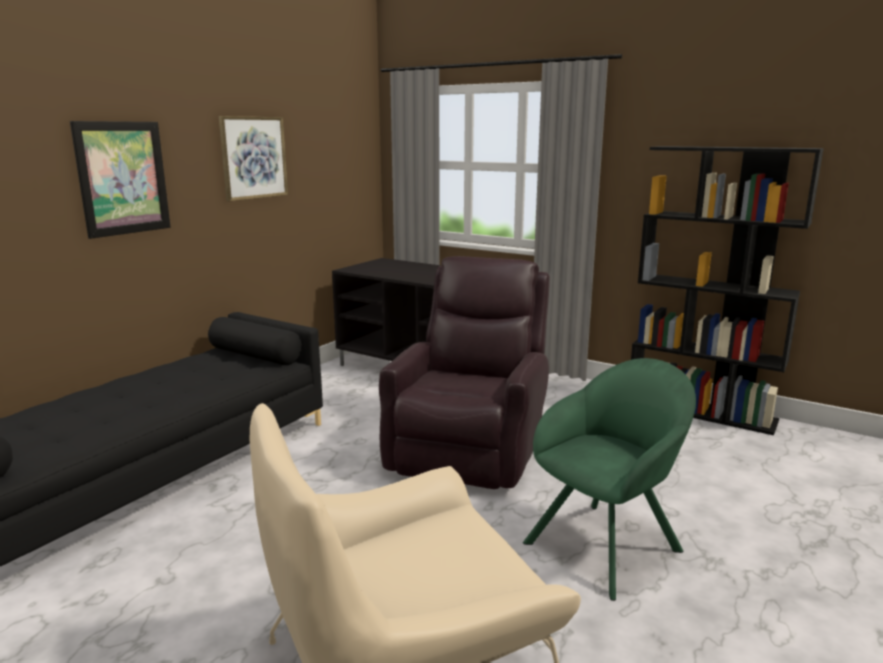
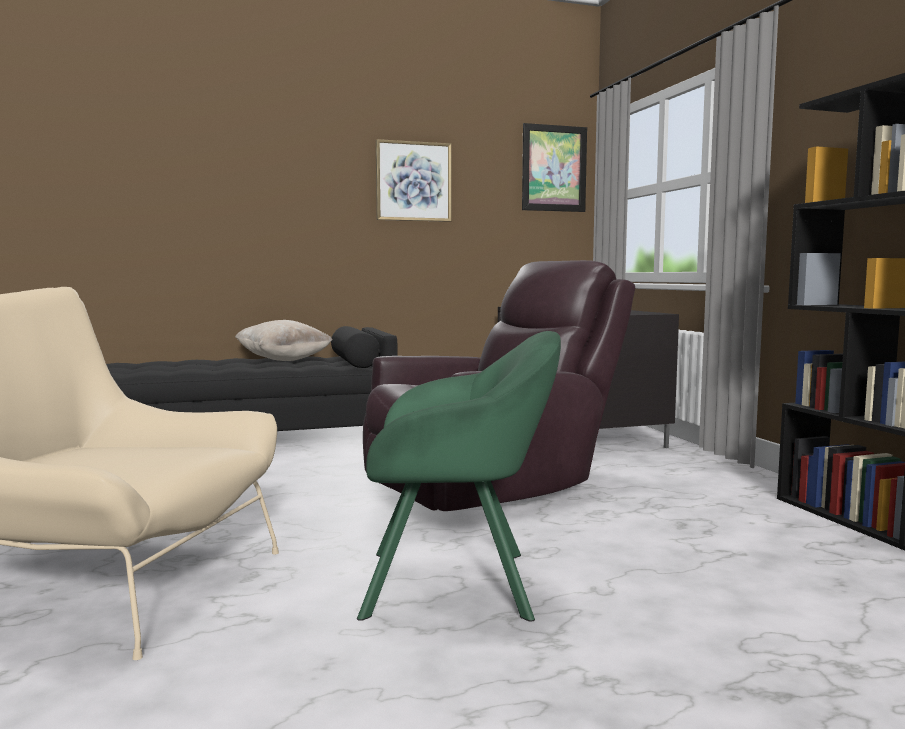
camera: 40 degrees right, 10 degrees down
(123, 178) = (270, 188): picture -> picture (554, 168)
(183, 370) = (283, 360): none -> beige pillow

